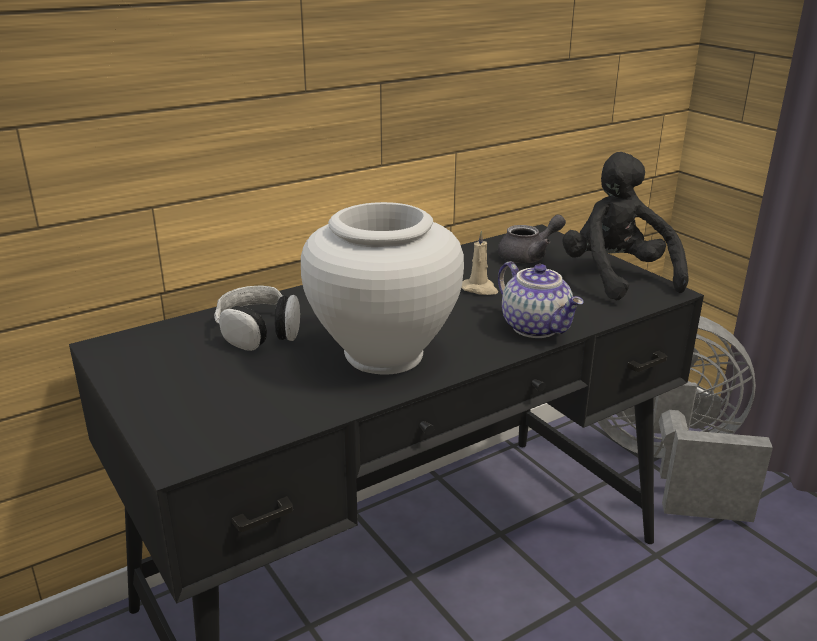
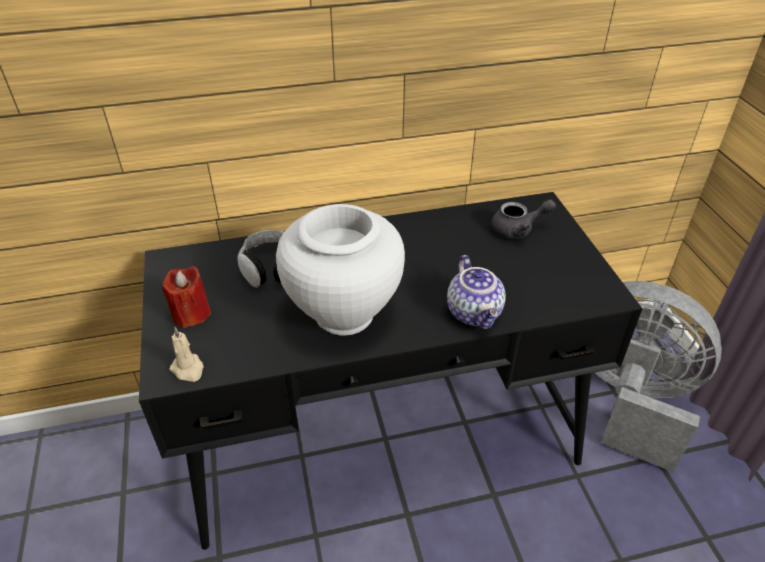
camera: 20 degrees right, 15 degrees up
(178, 390) = (191, 314): none -> red candle
(480, 289) = (455, 259): beige candle -> beige candle (188, 369)
(616, 277) = (577, 270): black plush toy -> none

